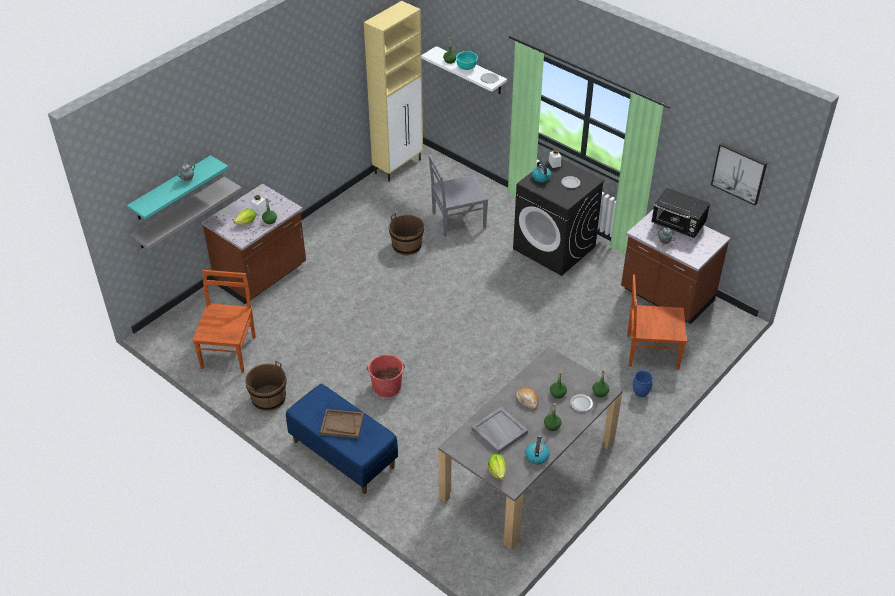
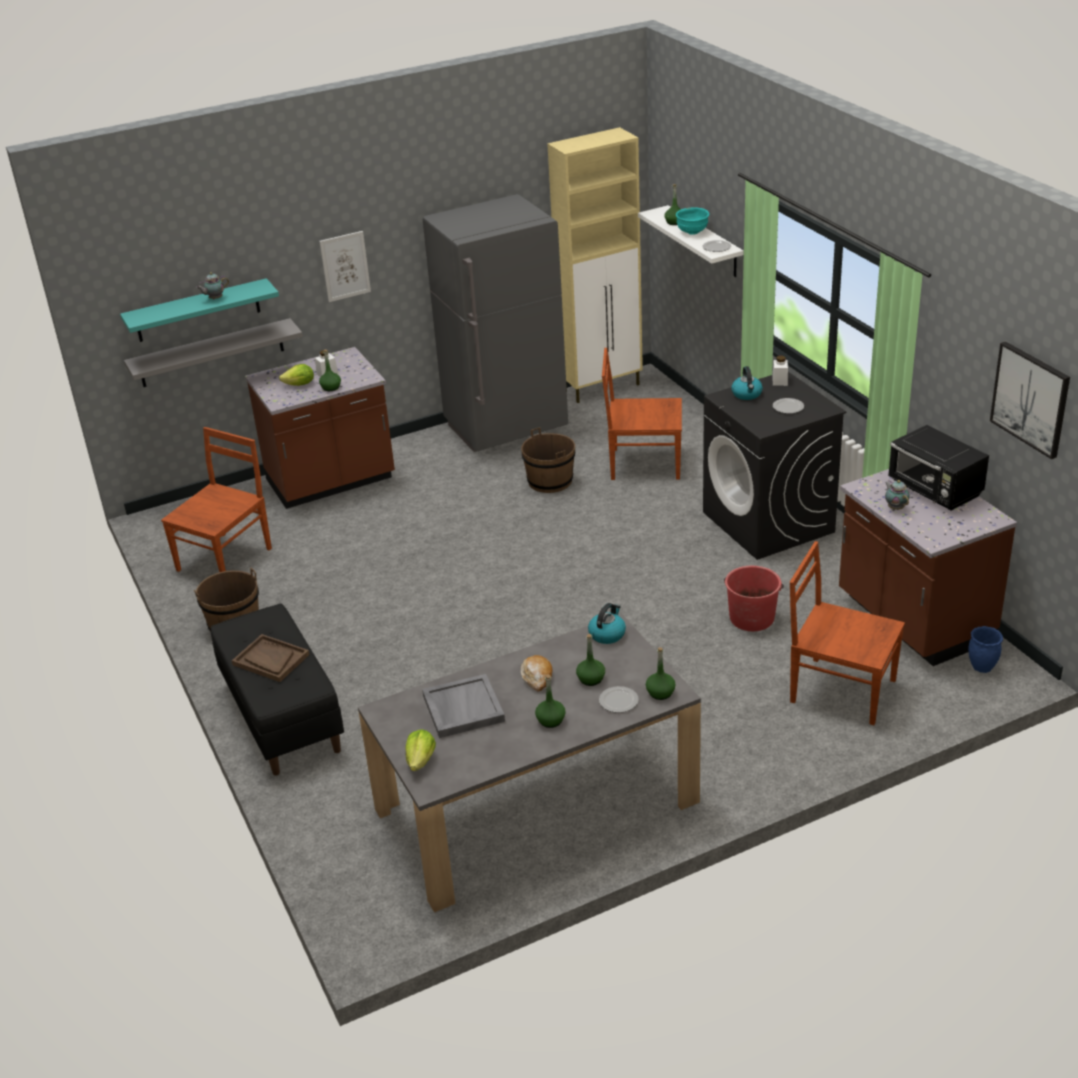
camera: 25 degrees right, 10 degrees down
(254, 133) = (345, 266): none -> picture
(342, 454) = (281, 716): blue bench -> black bench
(355, 211) = (507, 429): none -> grey fridge
(386, 386) = (402, 646): red bucket -> red bucket (751, 618)
(457, 220) = (643, 464): grey chair -> brown chair
(537, 456) = (497, 755): kettle -> kettle (607, 634)
(641, 393) = (788, 744): blue planter -> blue planter (982, 667)

